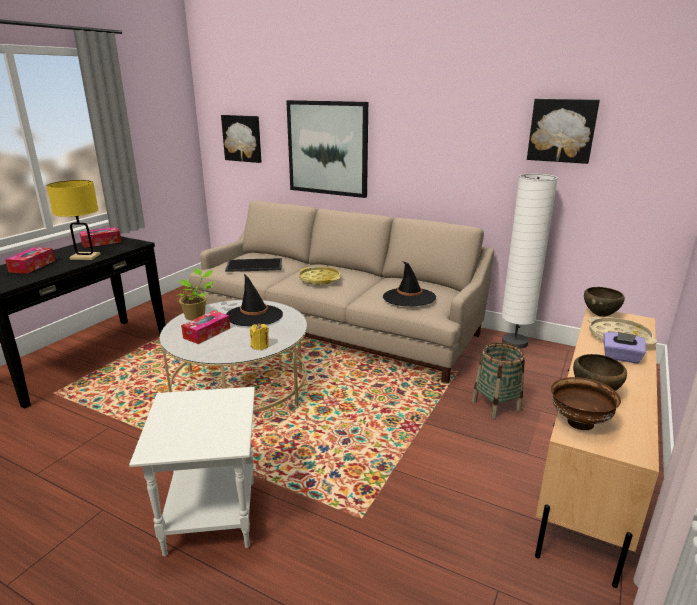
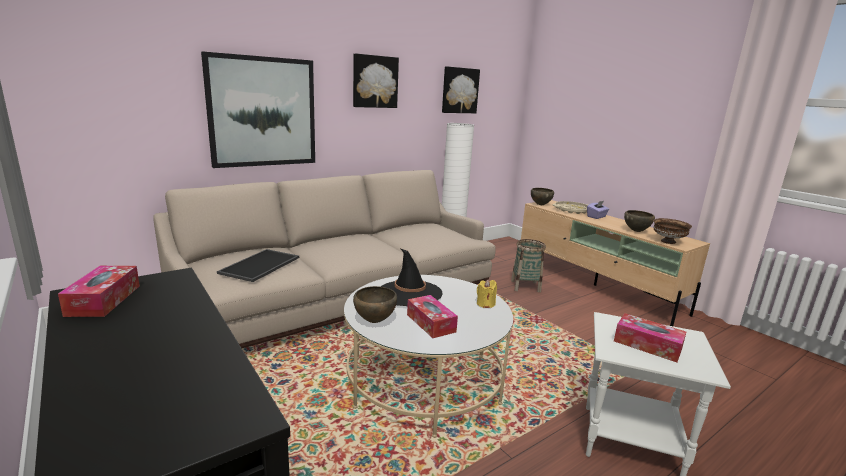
camera: 65 degrees left, 5 degrees down
(32, 266) = (140, 373): tissue box -> tissue box (647, 345)
(85, 257) = (174, 319): yellow table lamp -> none
(196, 316) = (374, 321): potted plant -> brown bowl
(242, 138) = (112, 103): picture -> picture (374, 81)
(319, 279) = (355, 249): yellow tray -> none
(409, 297) = (439, 235): black hat -> none

